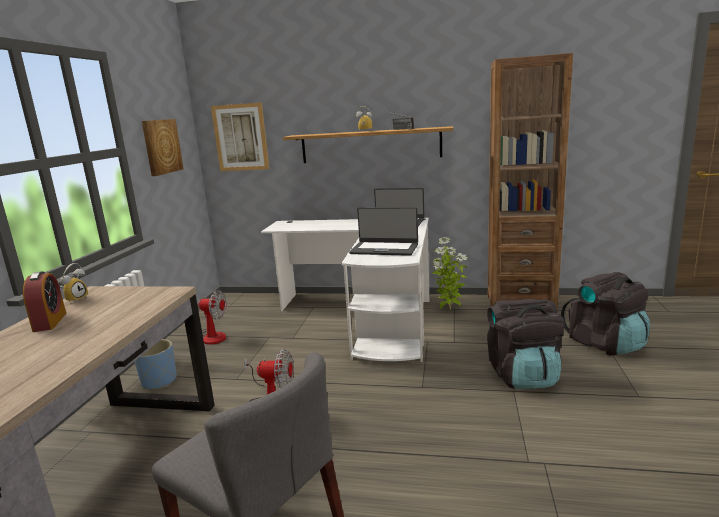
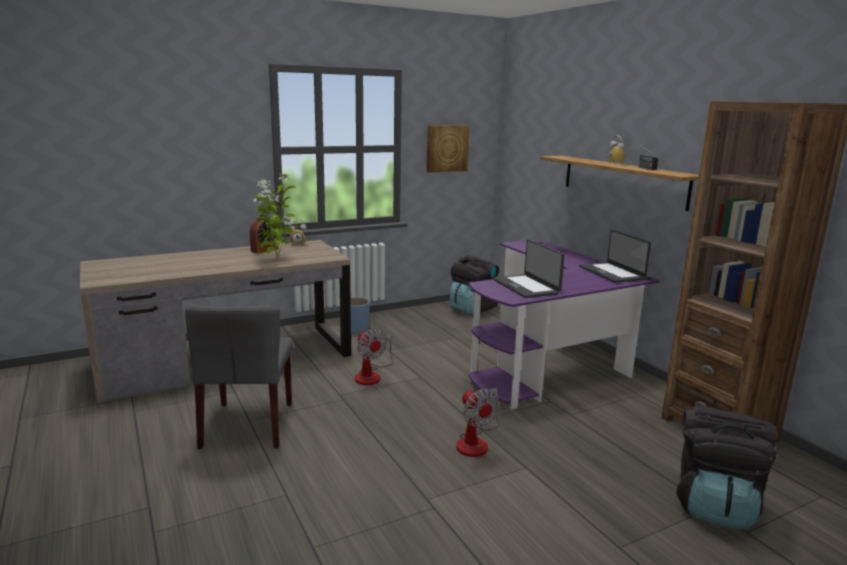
camera: 50 degrees right, 0 degrees up
(212, 335) = (428, 319): fan -> fan (476, 441)
(240, 137) = (527, 150): picture -> none
(368, 316) = (550, 361): white desk -> purple desk
(449, 310) = (631, 393): potted plant -> potted plant (275, 259)
(523, 375) = (561, 466): black backpack -> black backpack (473, 309)

